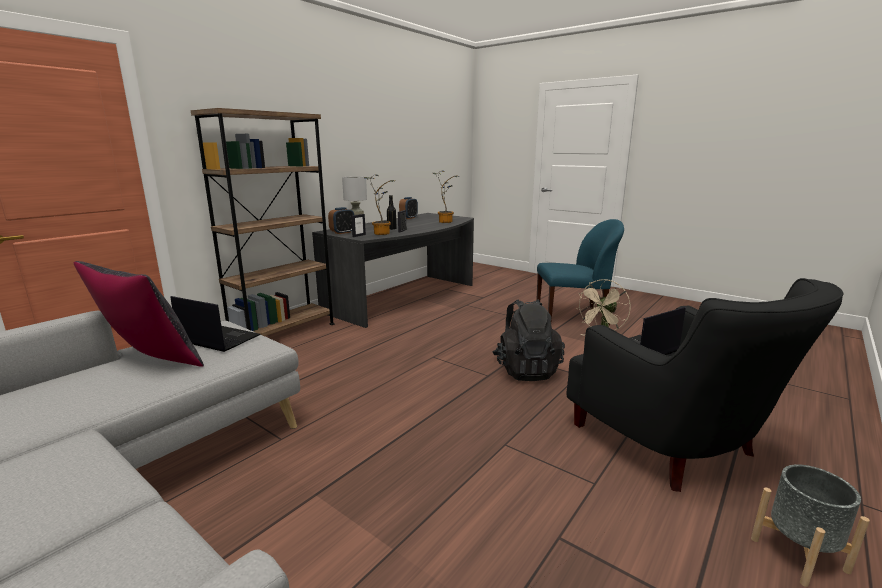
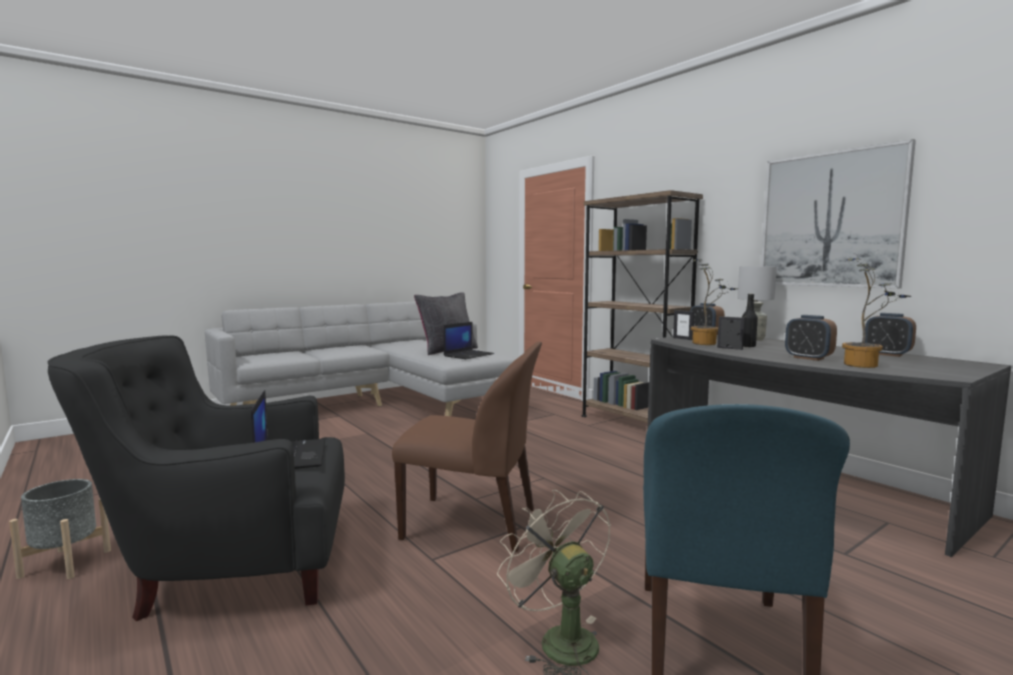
camera: 105 degrees right, 10 degrees down
(368, 145) = (830, 219): none -> picture
(430, 224) = (808, 358): none -> alarm clock
(526, 370) = (473, 524): black backpack -> brown chair

